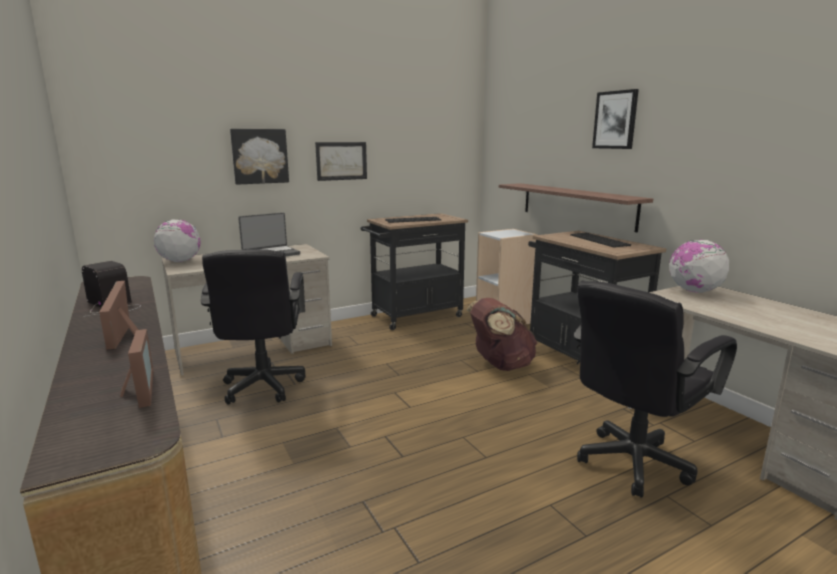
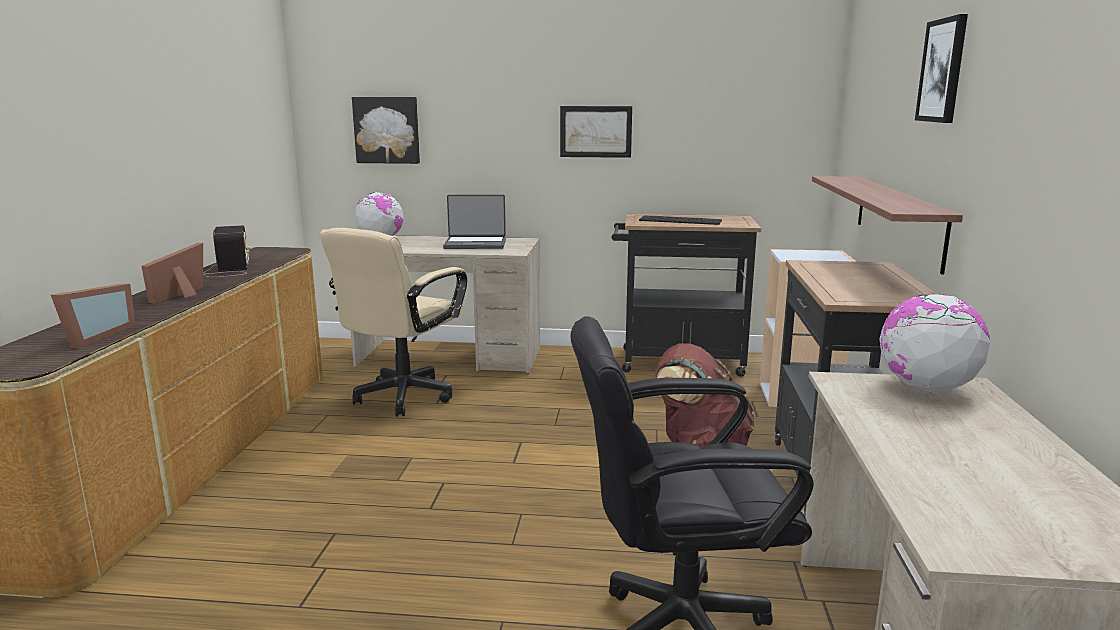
camera: 35 degrees right, 0 degrees up
(259, 156) = (488, 123): picture -> picture (387, 130)
(263, 389) = (401, 400): black office chair -> beige office chair
(600, 240) = (876, 280): keyboard -> none

